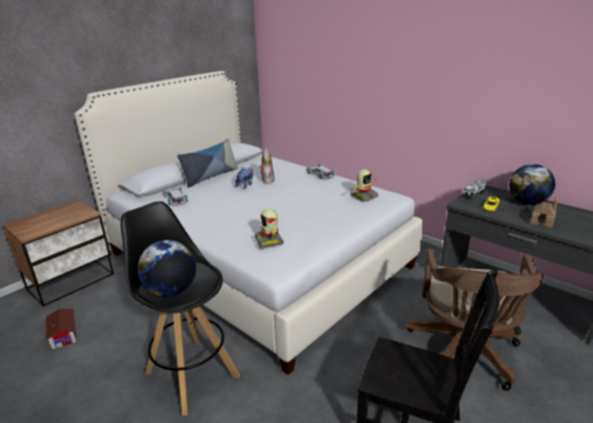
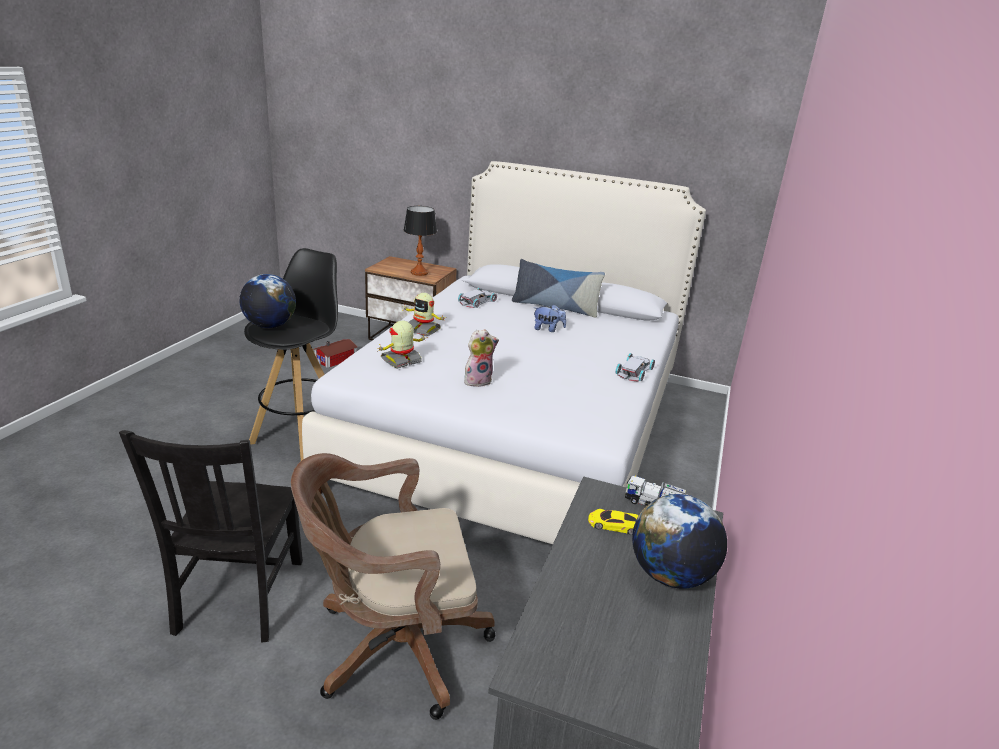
camera: 65 degrees right, 0 degrees up
(68, 216) = (419, 272): none -> table lamp
(267, 180) = (575, 339): plush toy -> plush toy (478, 381)
(363, 196) = (581, 411): toy robot -> toy robot (422, 330)
(542, 222) = (583, 587): toy house -> none

